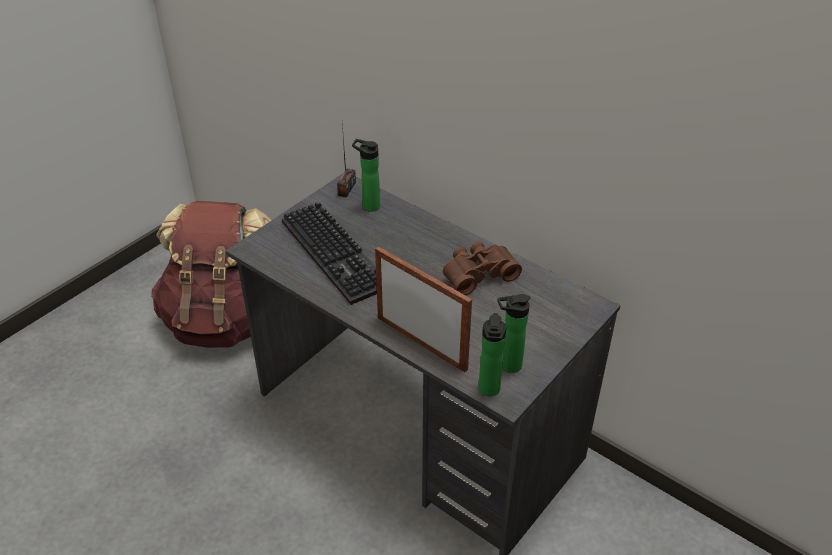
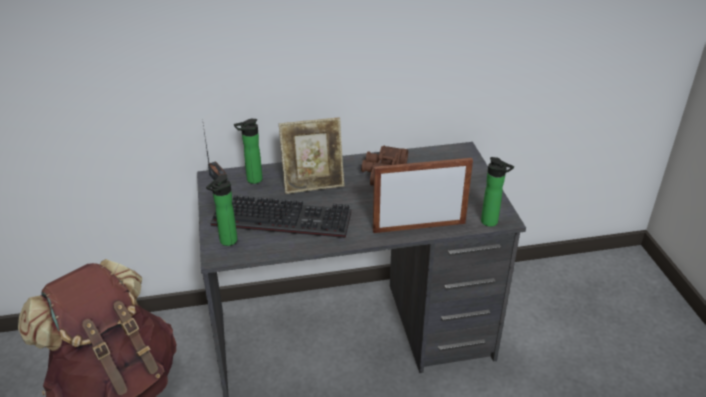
camera: 50 degrees left, 5 degrees down
(406, 241) = (313, 183): none -> picture frame
(507, 365) = (477, 205): bottle -> bottle (226, 242)

